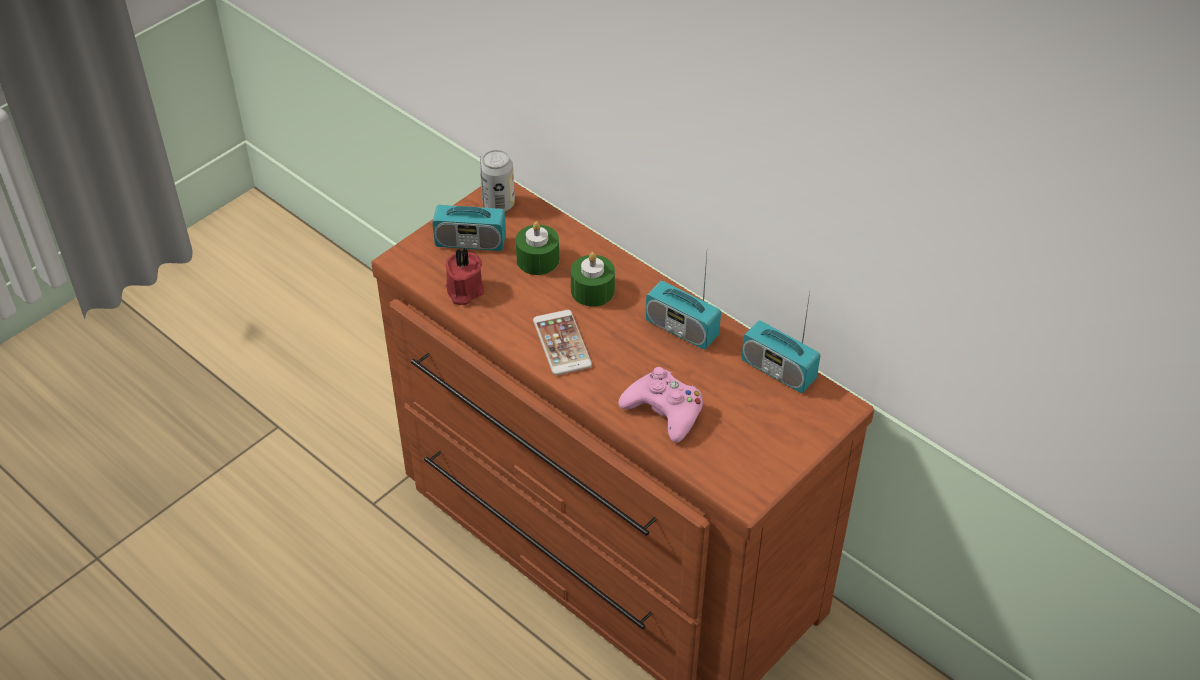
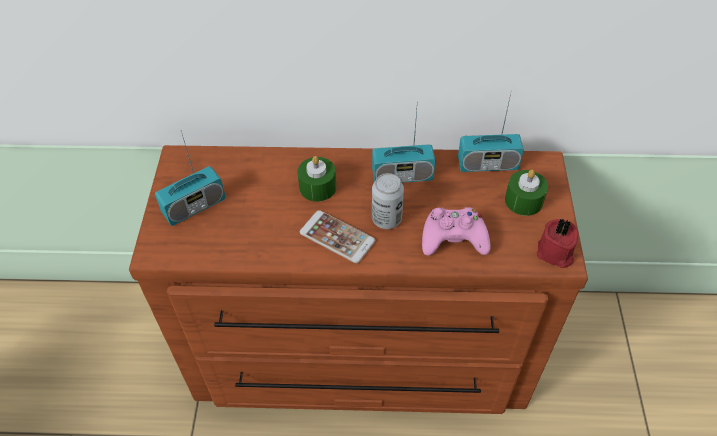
camera: 40 degrees left, 5 degrees up
(463, 291) = (226, 245): red candle -> red candle (555, 253)
(498, 204) = (187, 167): can -> can (386, 219)
(538, 260) = (257, 189): green candle -> green candle (523, 200)

